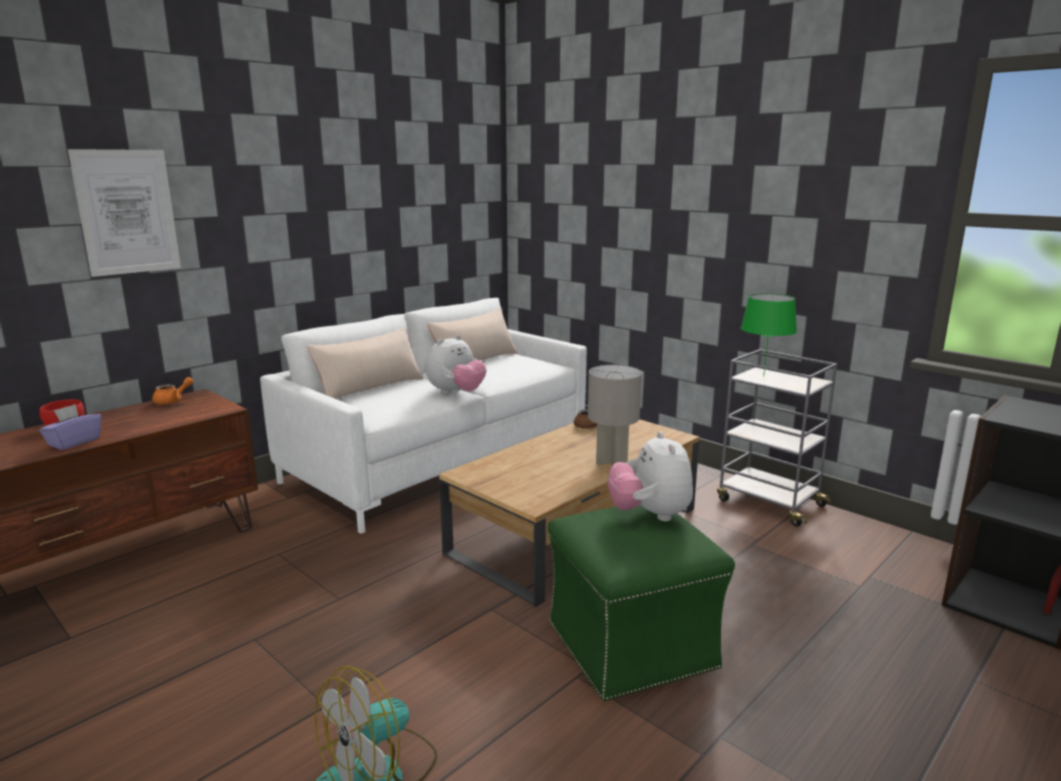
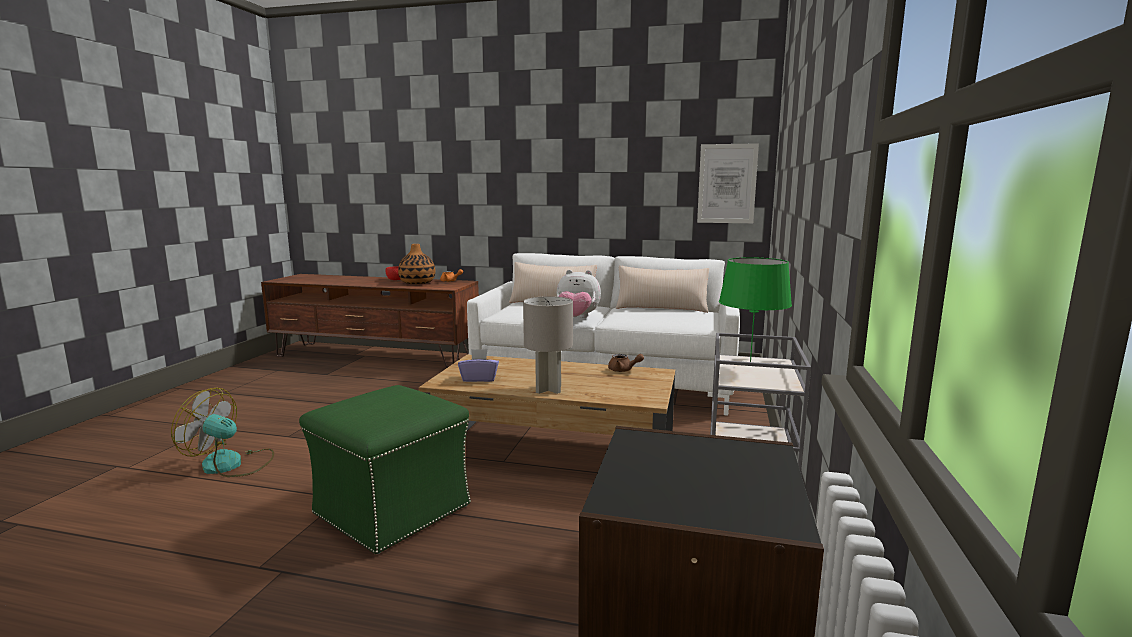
camera: 60 degrees right, 5 degrees down
(74, 442) = (377, 284): purple tissue box -> purple tissue box (479, 378)
(127, 212) = (449, 167): picture -> picture (727, 184)
(135, 418) = (417, 283): none -> vase
(650, 515) = (418, 404): plush toy -> none

